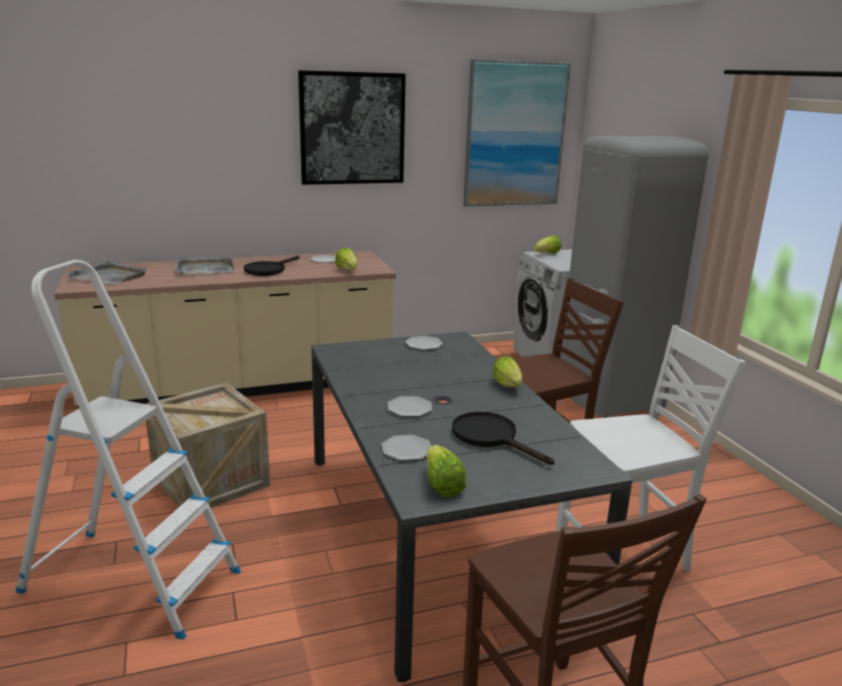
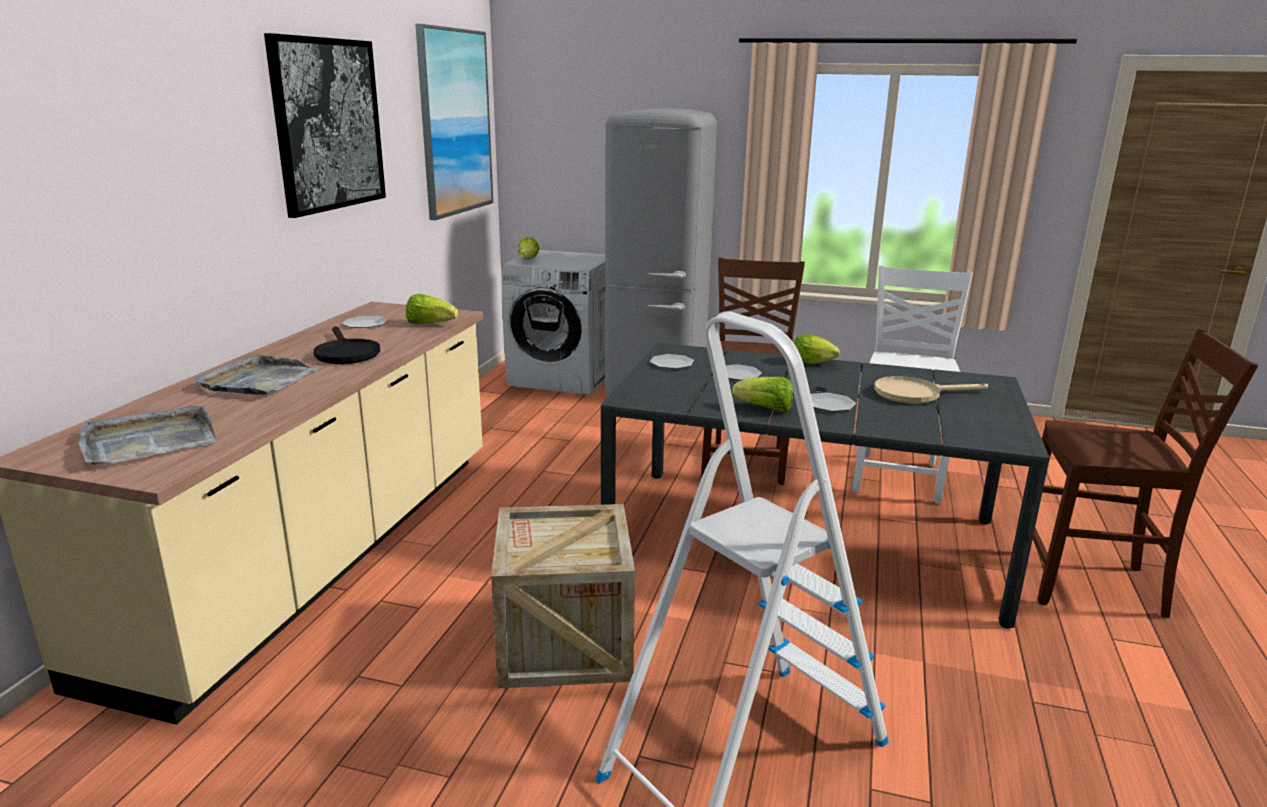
camera: 55 degrees left, 0 degrees up
(406, 450) = (919, 426): plate -> plate (738, 374)
(442, 485) = (995, 430): lettuce -> lettuce (765, 409)
(491, 437) = (915, 394): black frying pan -> beige frying pan

